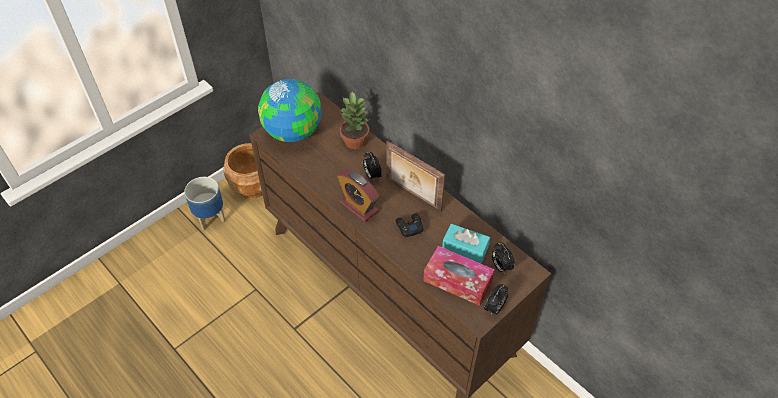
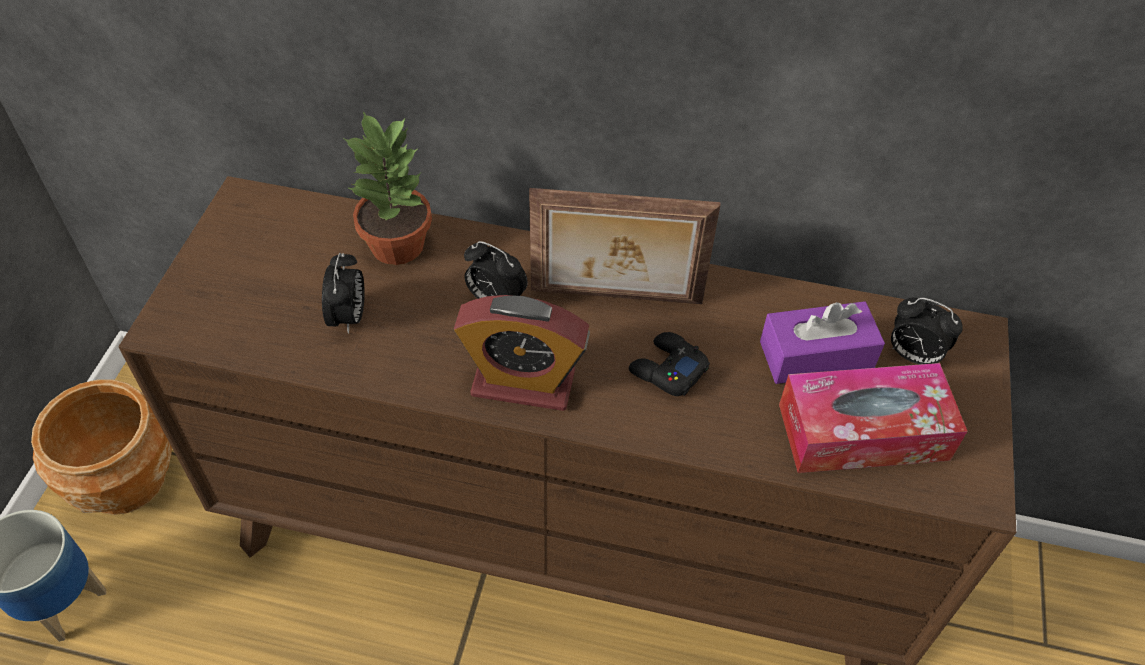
camera: 35 degrees left, 0 degrees up
(293, 131) = (231, 289): globe -> none
(465, 249) = (816, 356): turquoise tissue box -> purple tissue box
(494, 308) = (981, 448): alarm clock -> alarm clock (349, 317)

